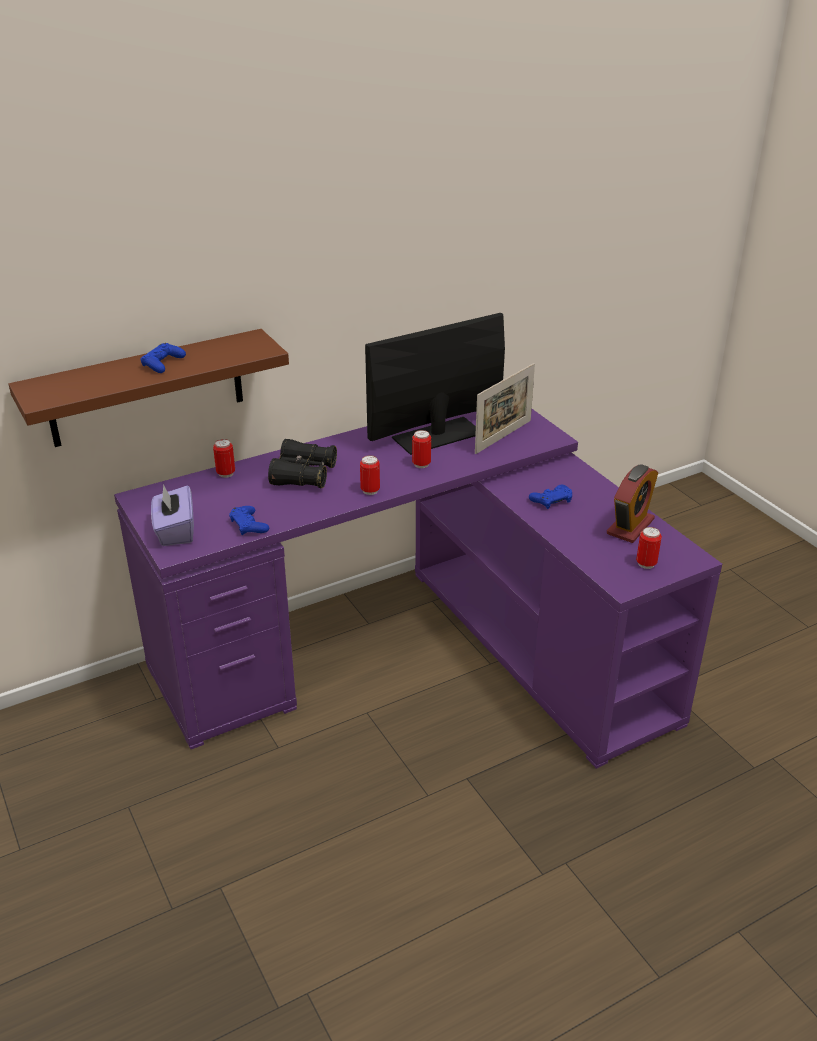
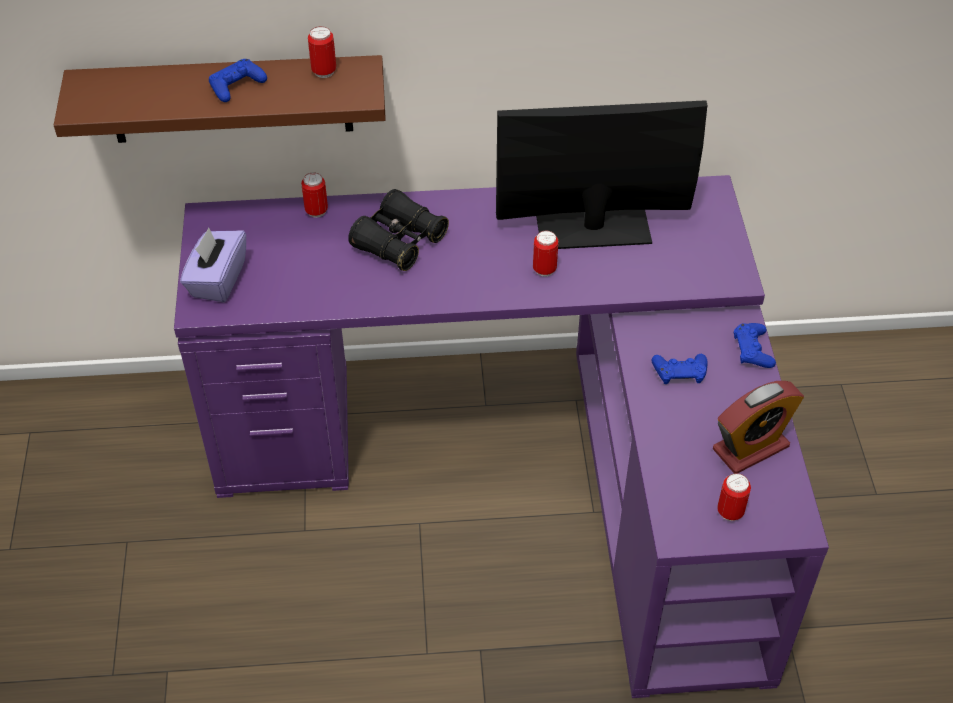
camera: 25 degrees right, 15 degrees up
(248, 525) = (297, 298): blue game controller -> blue game controller (752, 350)
(370, 490) = (460, 291): can -> can (324, 71)
(503, 437) = (673, 257): picture frame -> none

